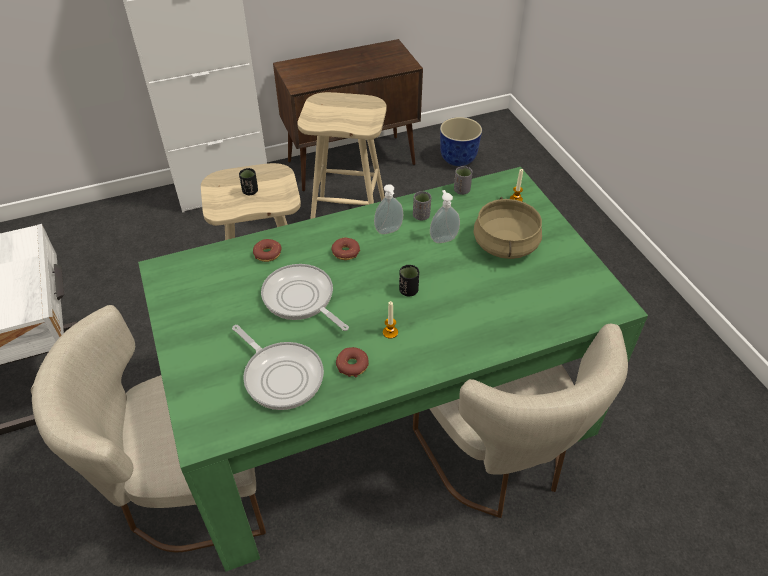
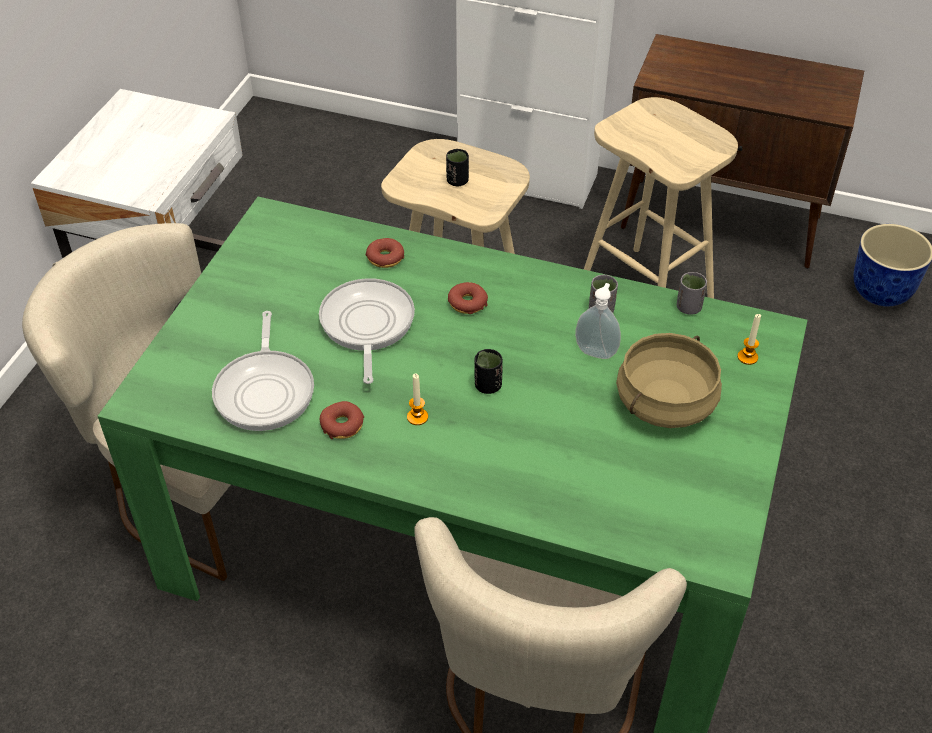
camera: 40 degrees right, 0 degrees up
(389, 231) = (542, 307): soap dispenser -> none

